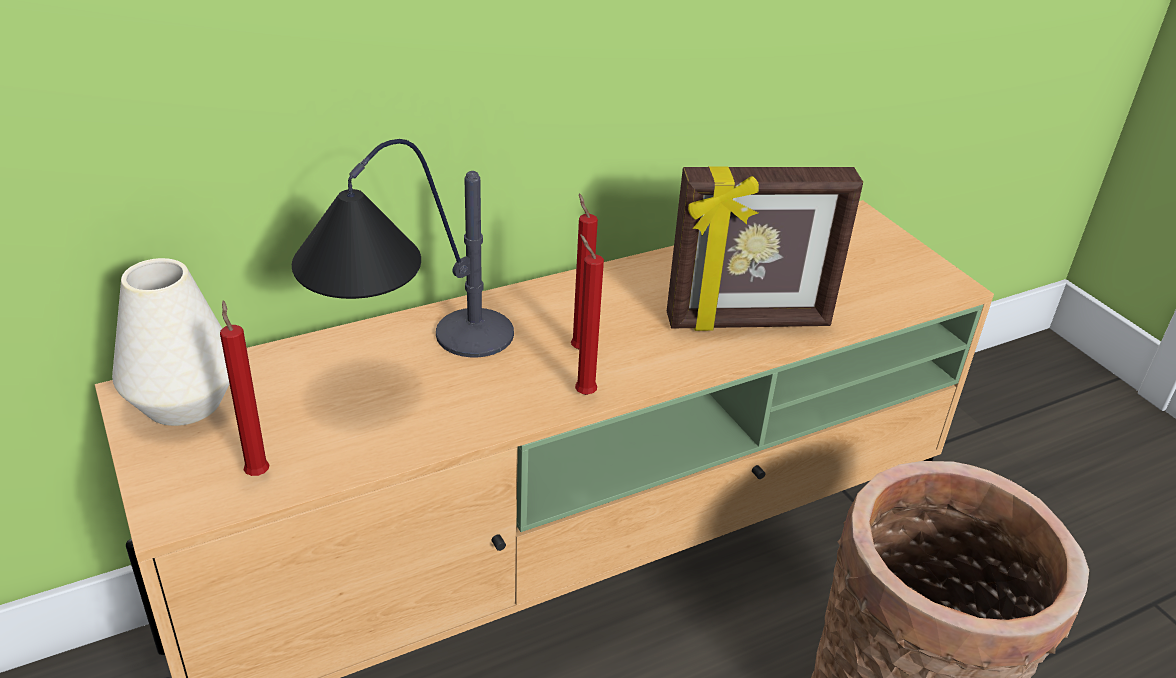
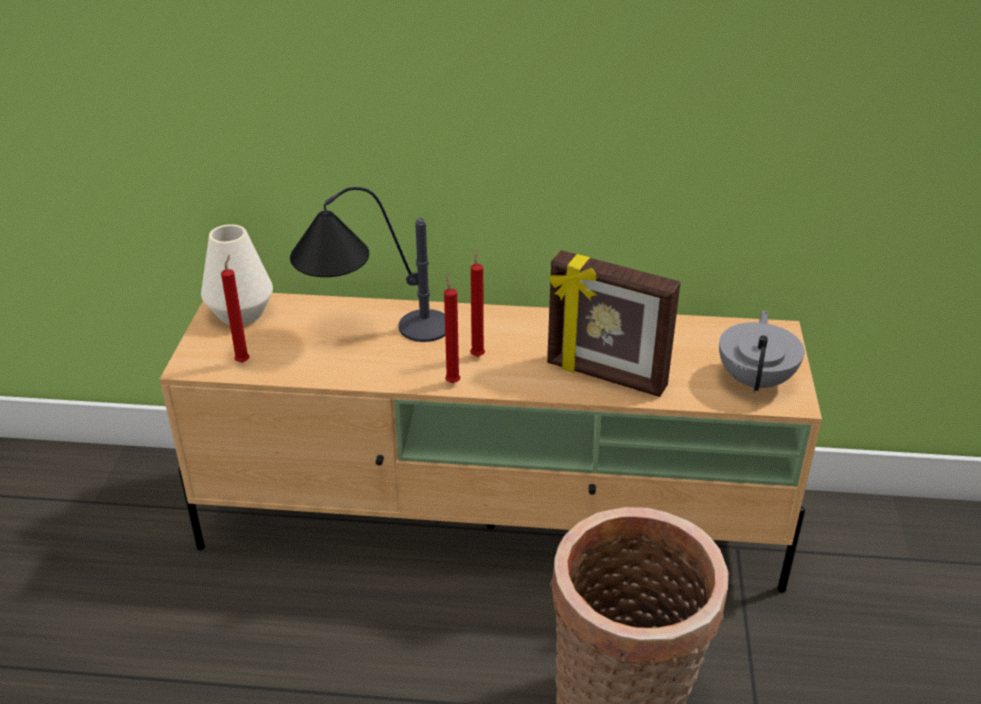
camera: 35 degrees right, 0 degrees up
(895, 274) = (756, 380): none -> grey teapot

